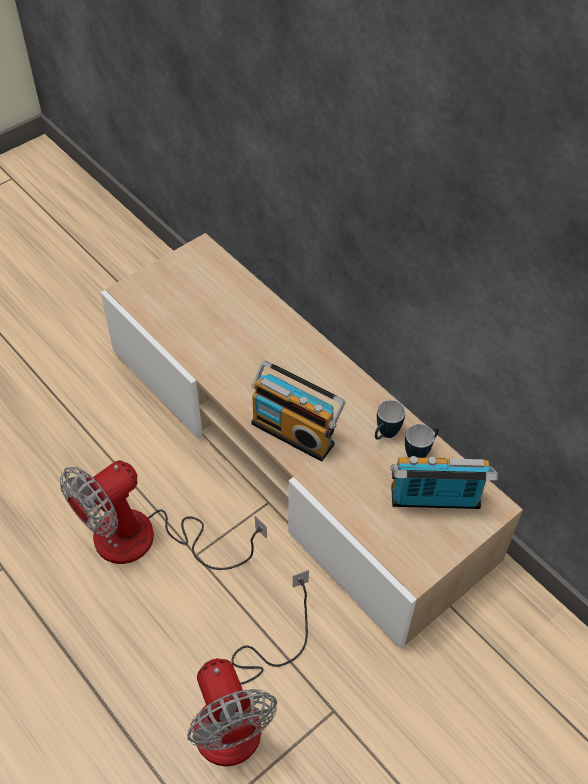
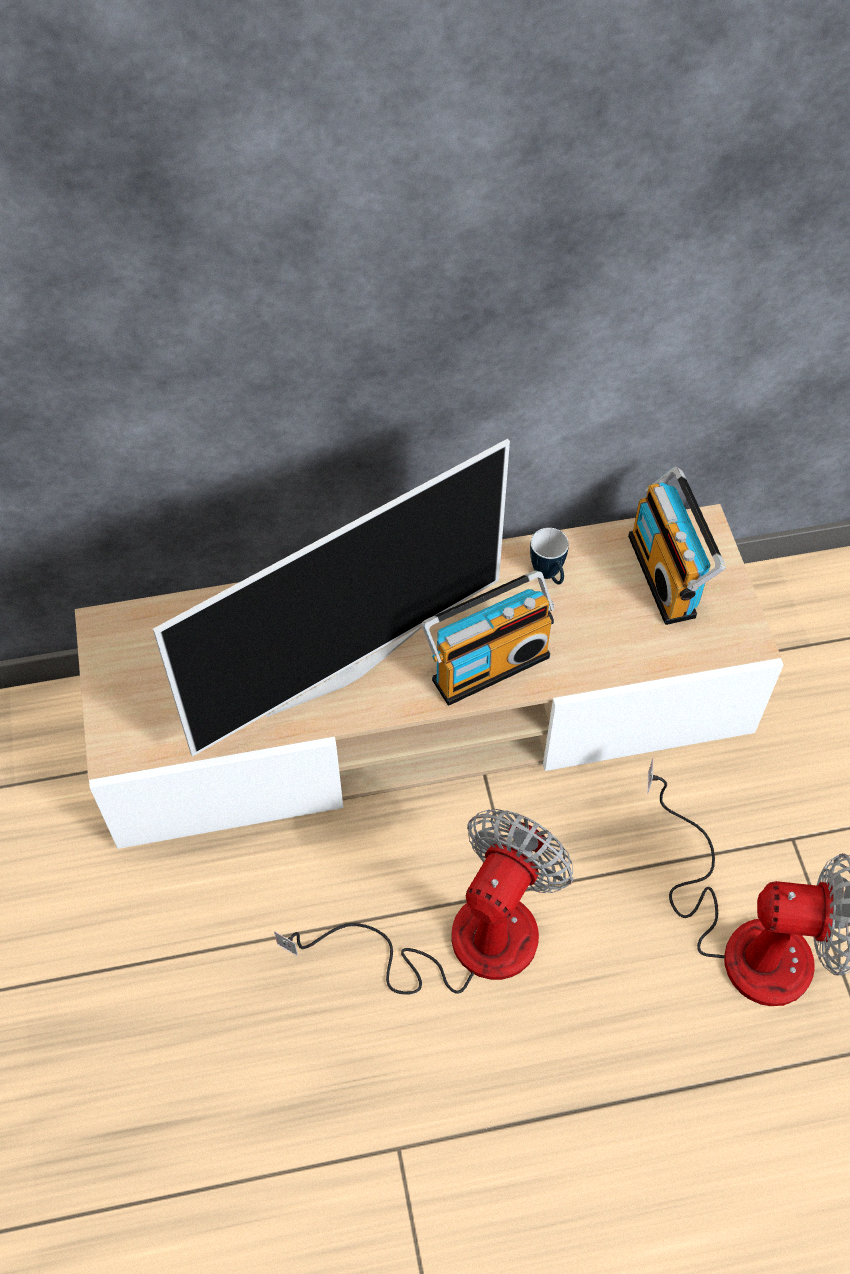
camera: 60 degrees left, 5 degrees up
(147, 540) = (460, 941): fan -> fan turned 135 degrees counterclockwise
(243, 363) = (343, 669): none -> television
(420, 452) = (594, 555): mug -> none
(435, 501) = (667, 575): radio -> radio turned 45 degrees counterclockwise

